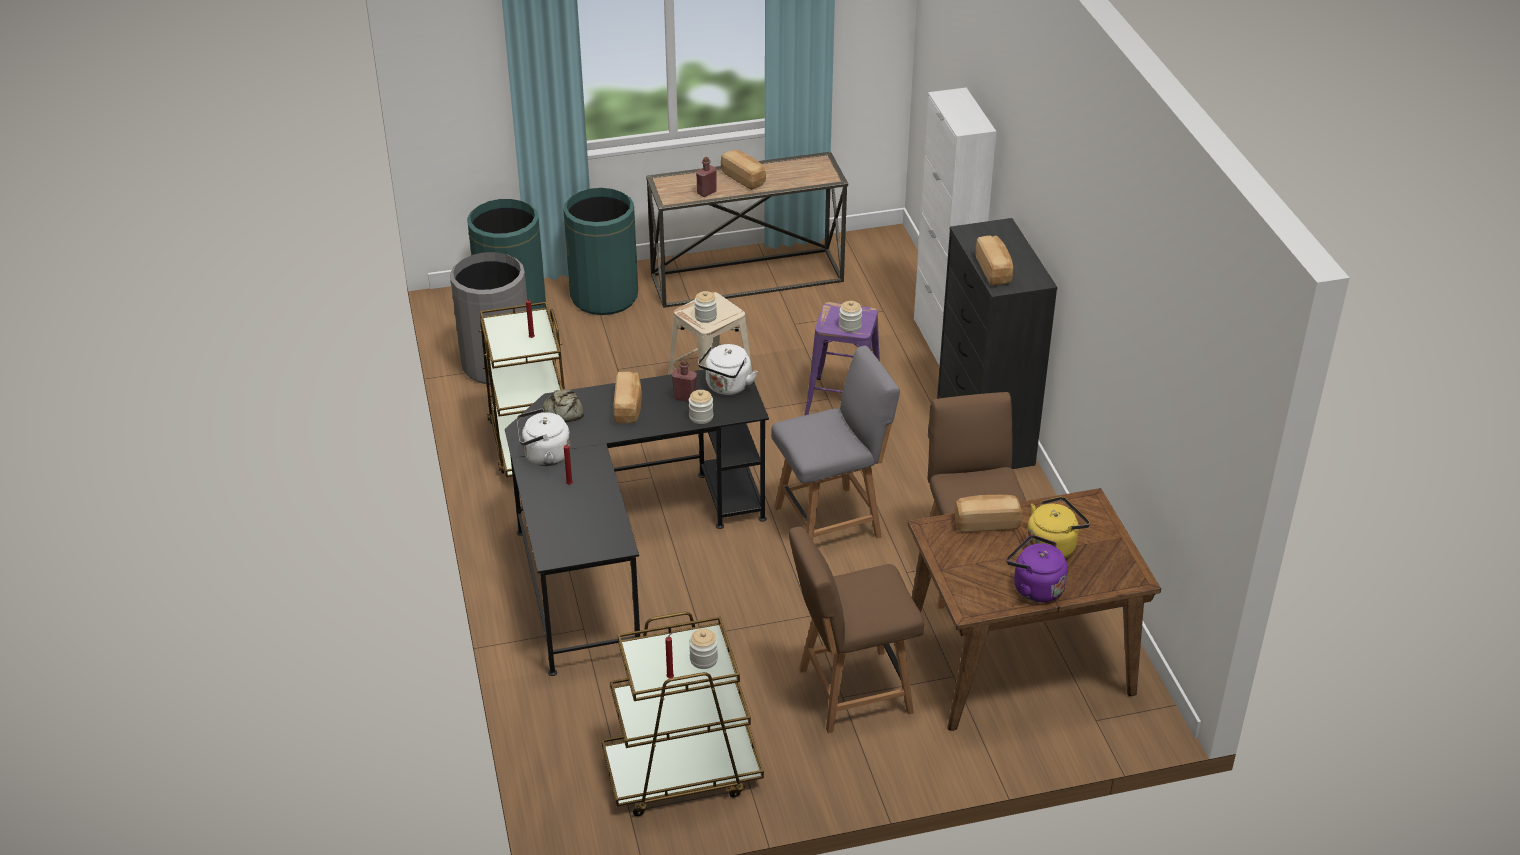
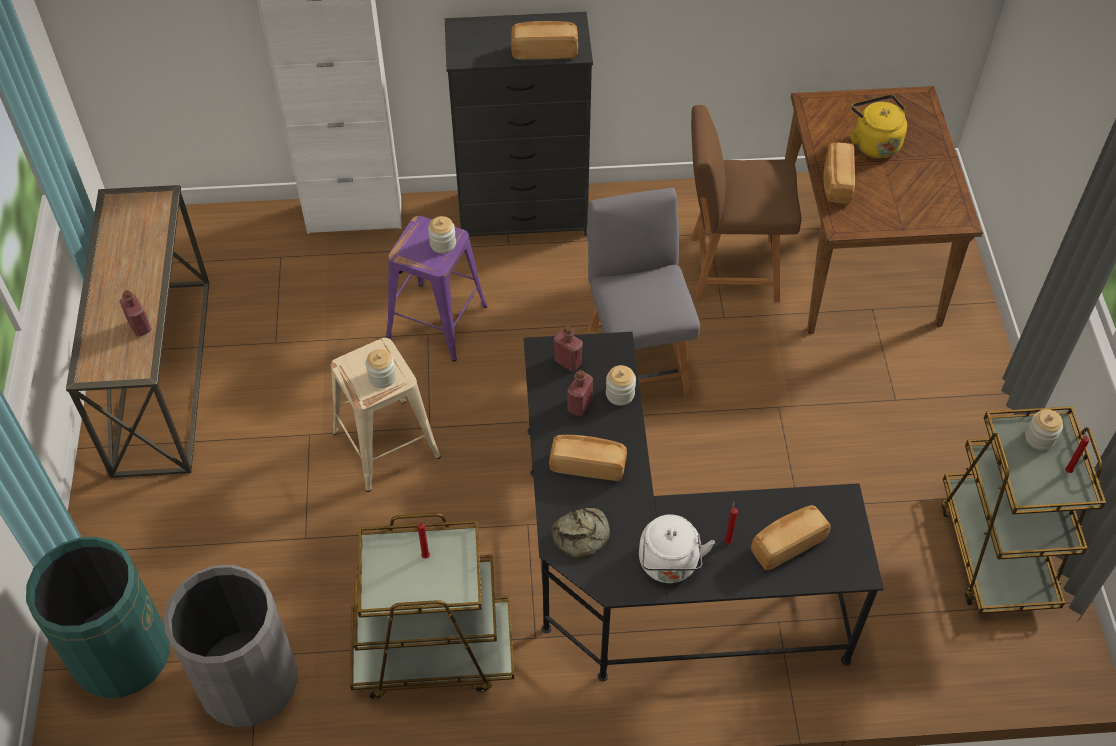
camera: 80 degrees left, 15 degrees up
(604, 296) = (139, 537): green trash can -> none
(727, 387) = (568, 362): white kettle -> red bottle
(744, 178) = (122, 283): bread -> bread (786, 544)
(850, 691) = (888, 391): brown chair -> none
(1034, 588) = (931, 167): purple kettle -> none

